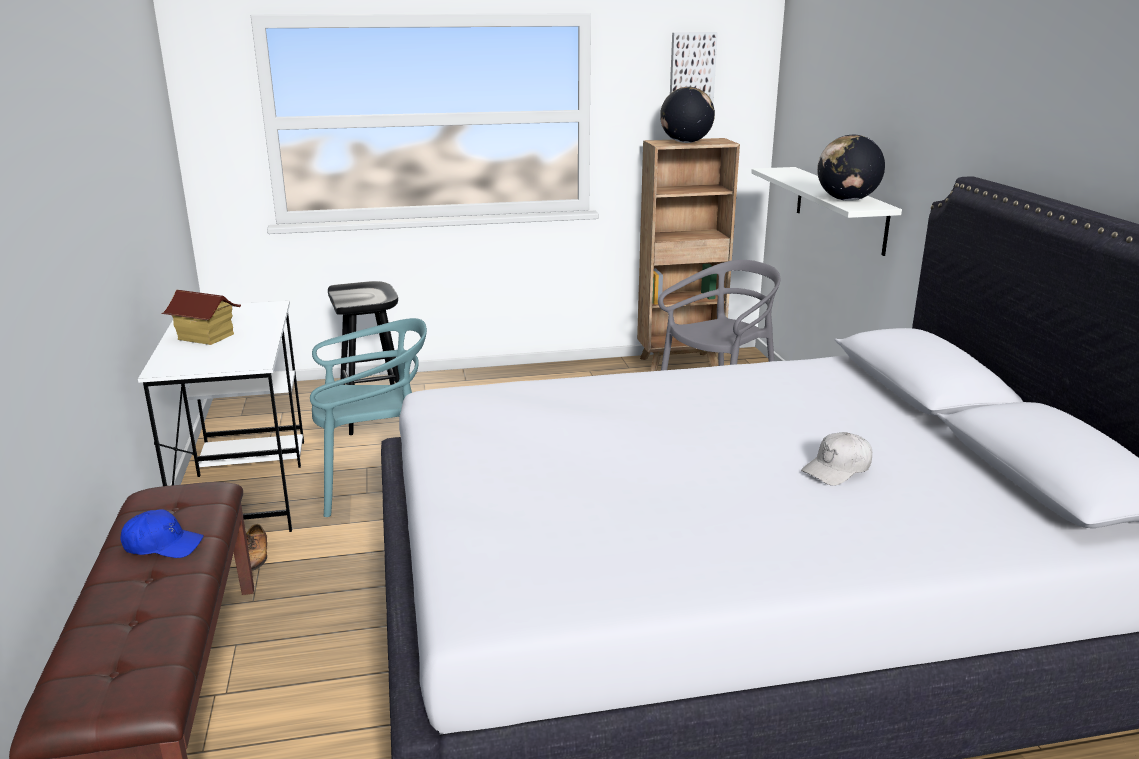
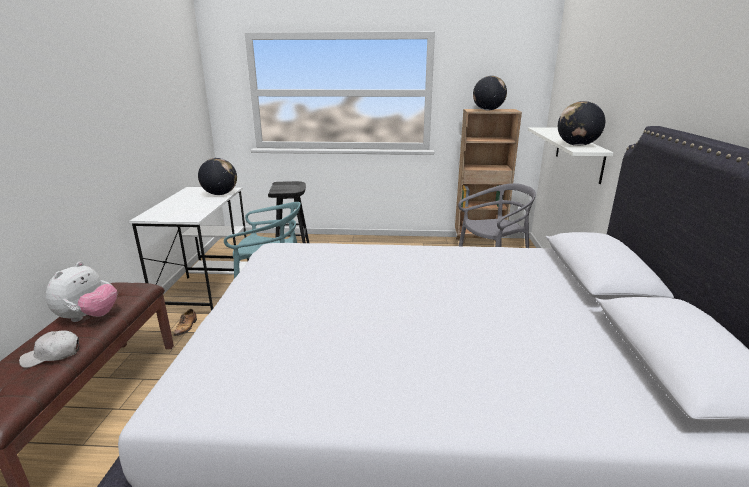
camera: 15 degrees right, 0 degrees up
(163, 545) = (89, 317): blue cap -> plush toy
(206, 337) = (182, 202): toy house -> none
(261, 316) = (220, 194): none -> globe
(692, 68) = (497, 65): picture -> none
(837, 469) = (501, 331): white cap -> white cap (52, 355)

